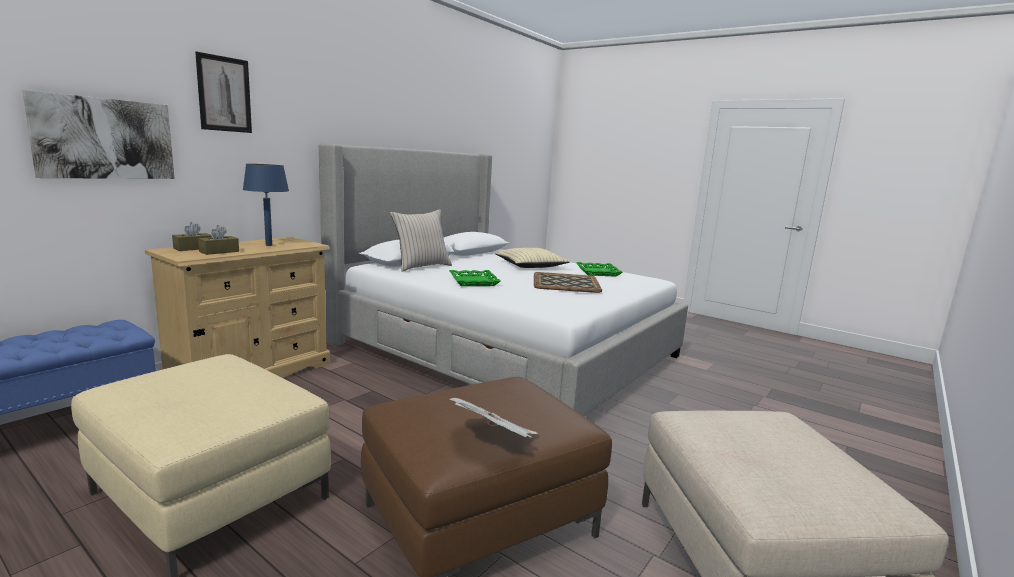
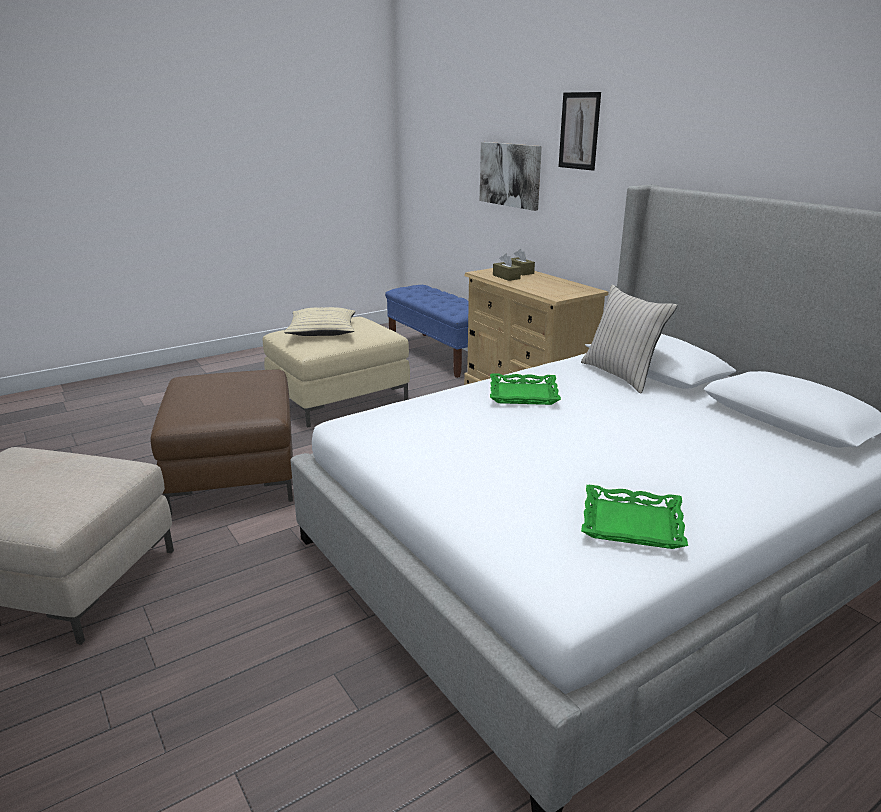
camera: 110 degrees right, 10 degrees up
(269, 245) = (545, 286): blue table lamp -> none
(494, 440) = (185, 389): newspaper -> none
(530, 265) = (675, 458): beige pillow -> beige pillow (322, 331)
(565, 283) = (503, 453): tray -> none

